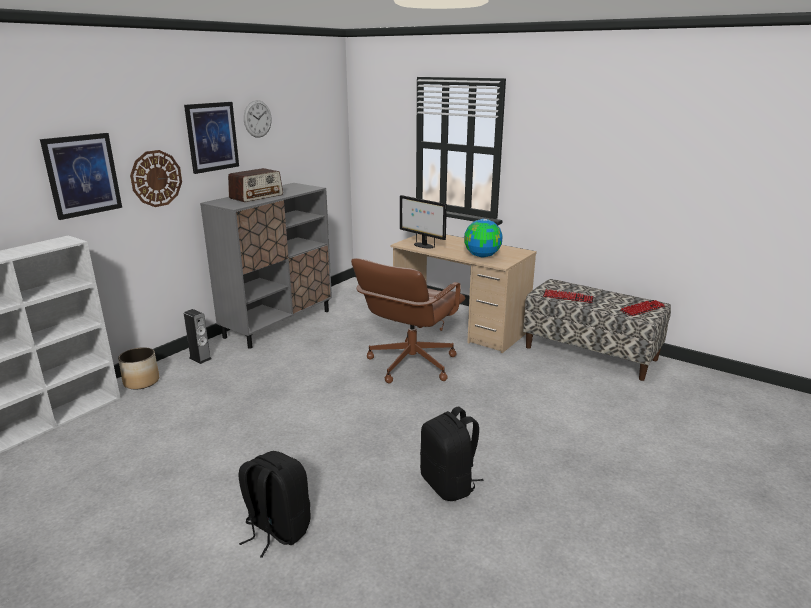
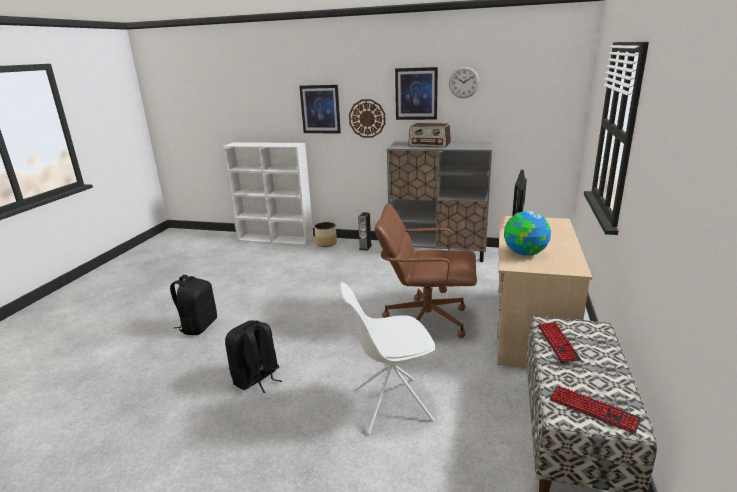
camera: 70 degrees right, 0 degrees up
(532, 411) = (390, 405): none -> white chair

